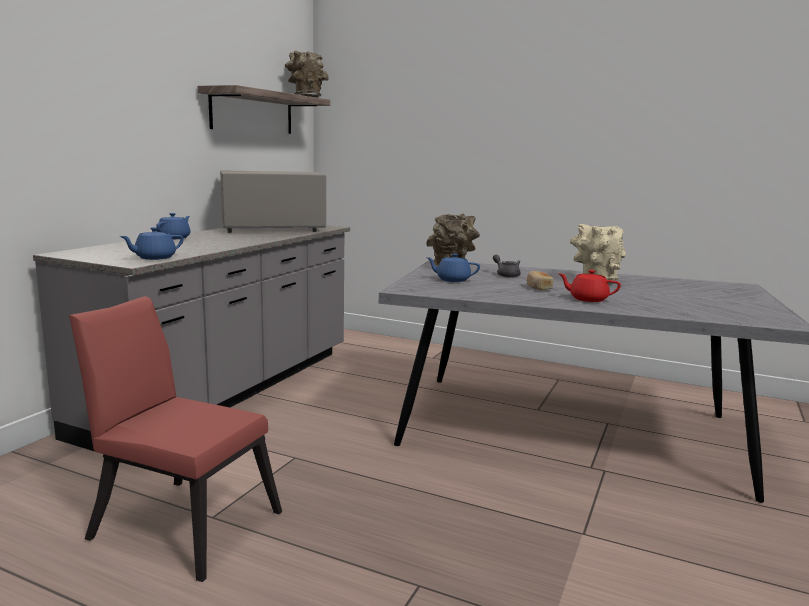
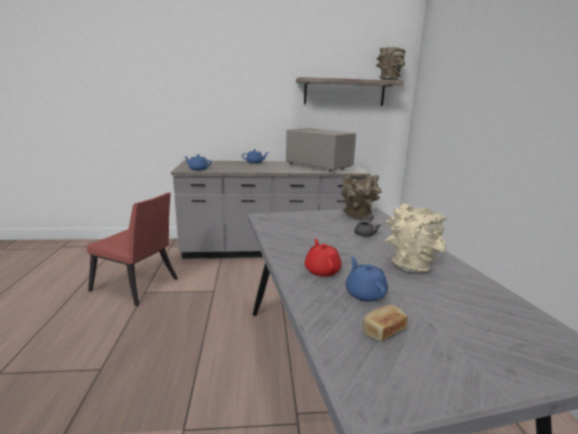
camera: 60 degrees right, 5 degrees up
(180, 521) = (137, 287): red chair -> red chair turned 120 degrees clockwise
(452, 280) = (315, 222): blue teapot -> blue teapot (365, 293)
(538, 287) = (337, 248): bread -> bread (382, 330)

